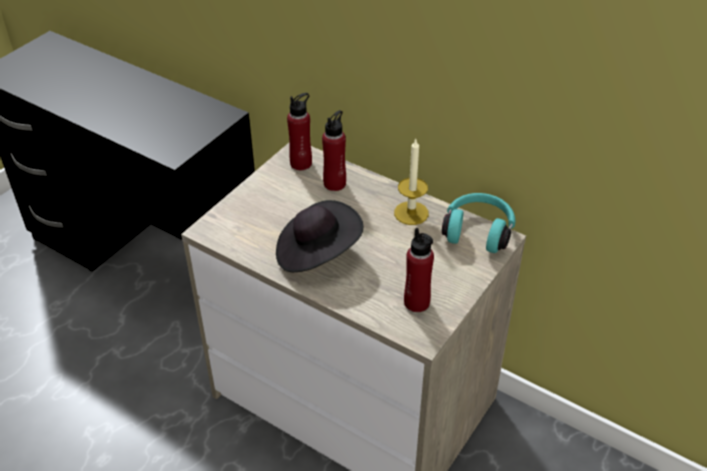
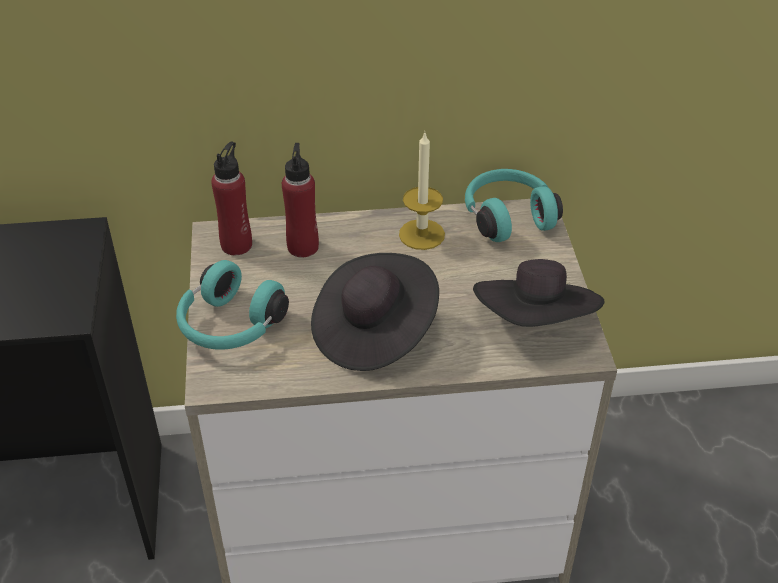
camera: 40 degrees left, 0 degrees up
(247, 206) = (230, 326): none -> turquoise headphones
(416, 302) = (536, 322): red bottle -> black hat

